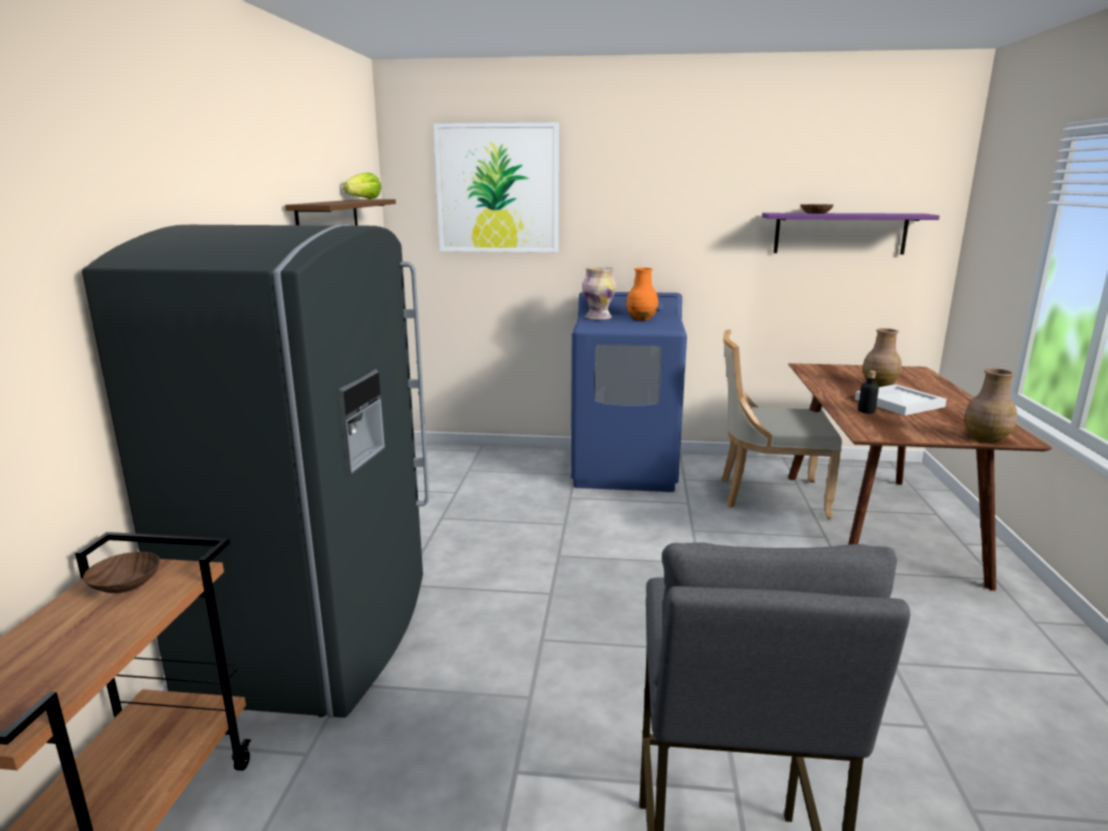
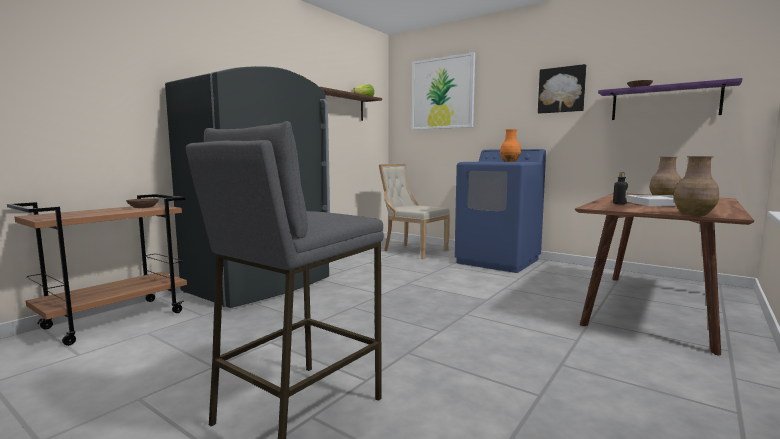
camera: 30 degrees right, 10 degrees down
(599, 318) = (484, 161): vase -> none
(703, 202) = (561, 90): none -> picture
(768, 495) = (583, 283): beige chair -> beige chair (413, 251)

